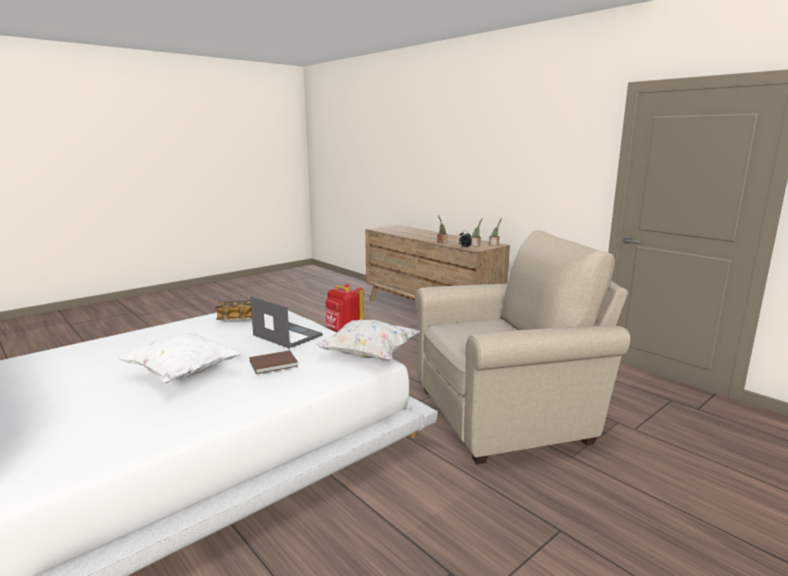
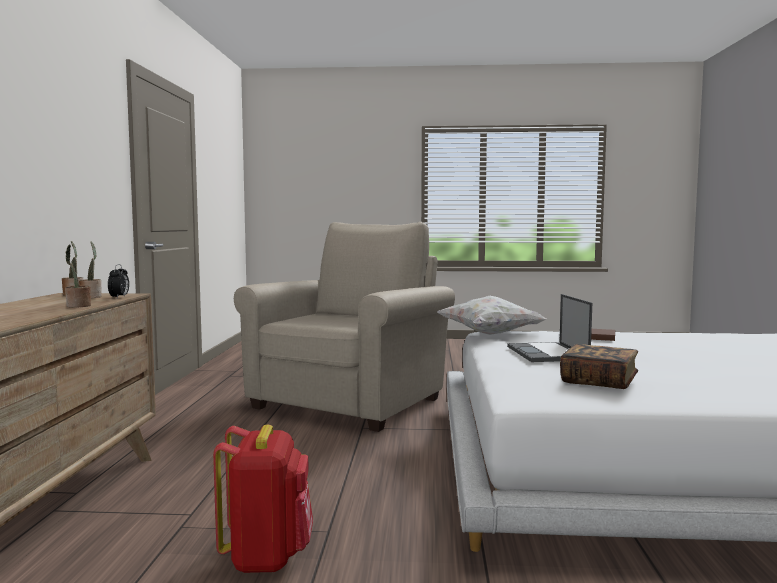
camera: 135 degrees left, 10 degrees down
(183, 374) = (689, 350): white pillow -> none
(508, 414) = (352, 401): beige armchair -> beige armchair turned 90 degrees clockwise

